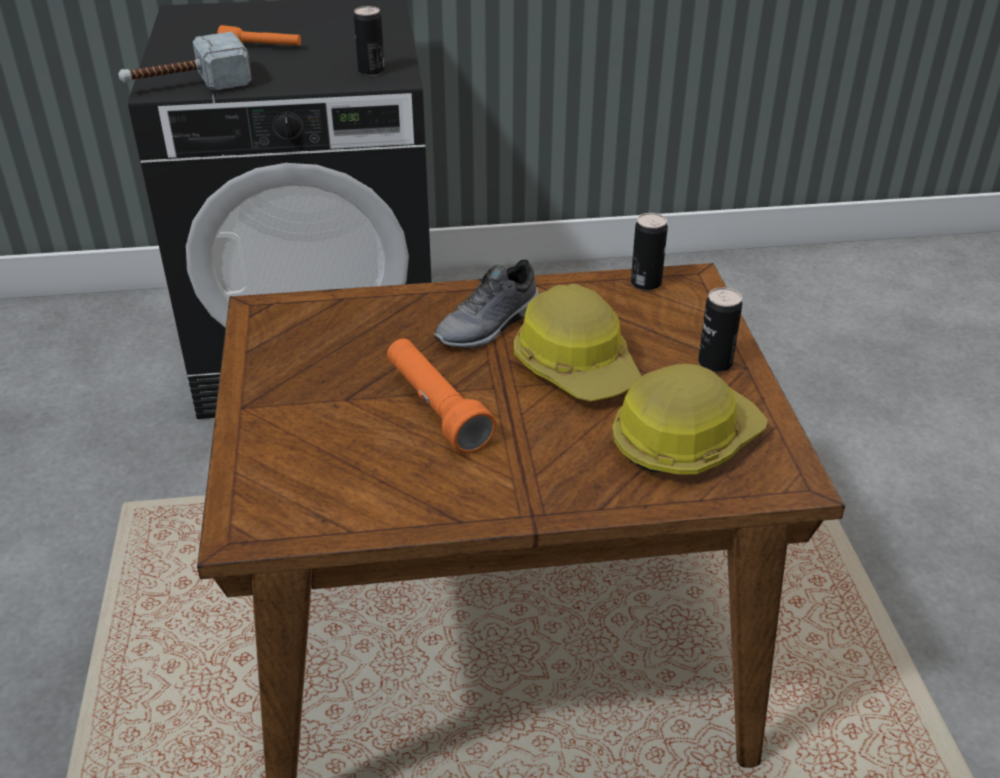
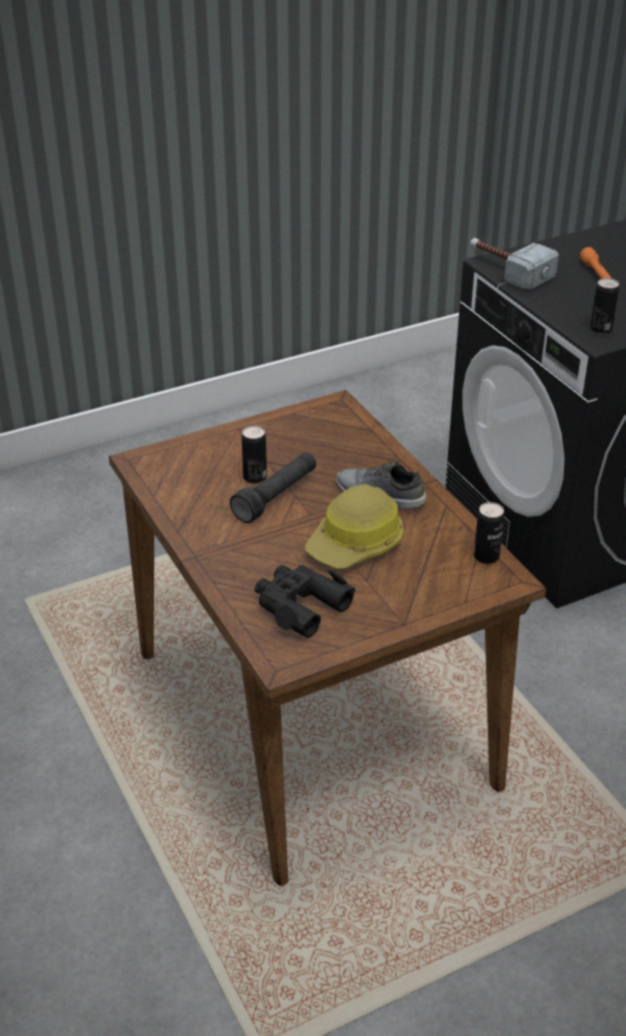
camera: 70 degrees right, 0 degrees up
(436, 408) = (276, 497): orange flashlight -> black flashlight
(684, 440) = (299, 605): hard hat -> black binoculars
(715, 363) = (399, 607): can -> can (255, 477)

